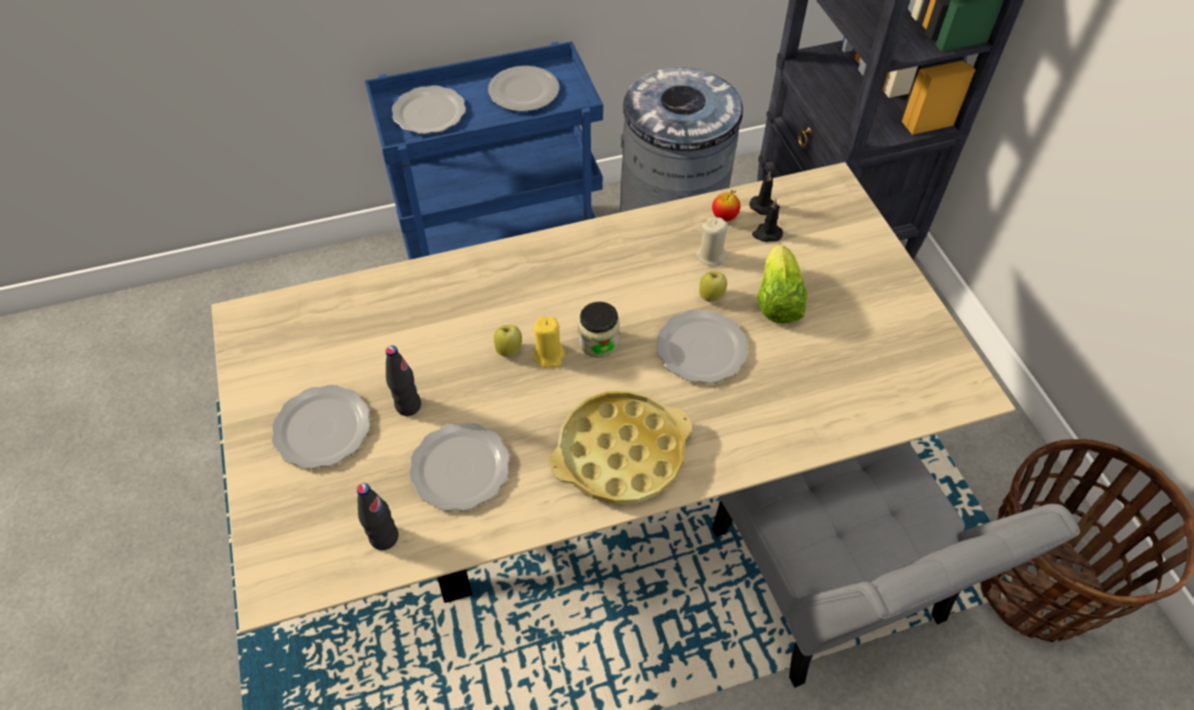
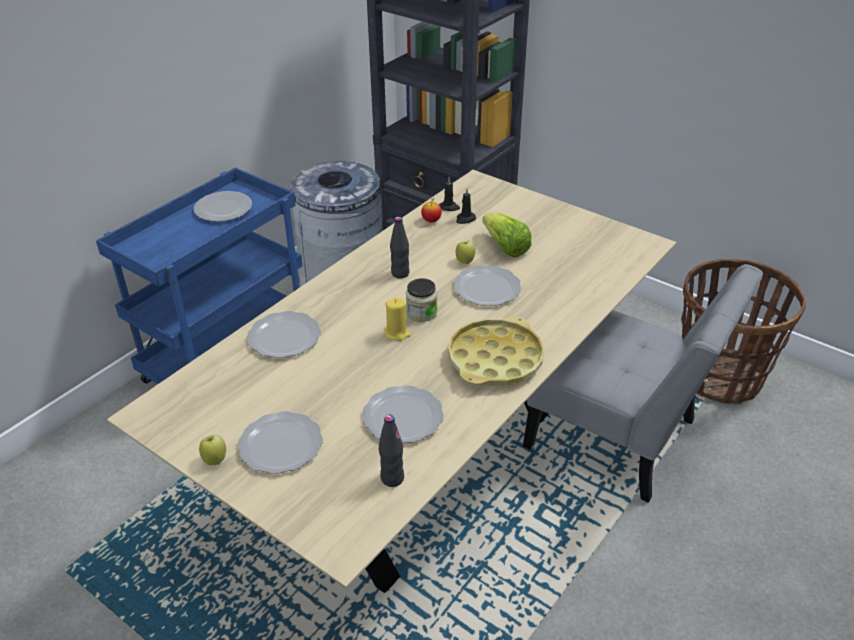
camera: 35 degrees left, 15 degrees down
(408, 406) = (330, 403): black bottle -> black bottle (400, 273)
(430, 112) = (163, 244): plate -> plate (285, 336)
(509, 349) = (367, 342): apple -> apple (215, 459)
(711, 256) = (444, 242): beige candle -> none

